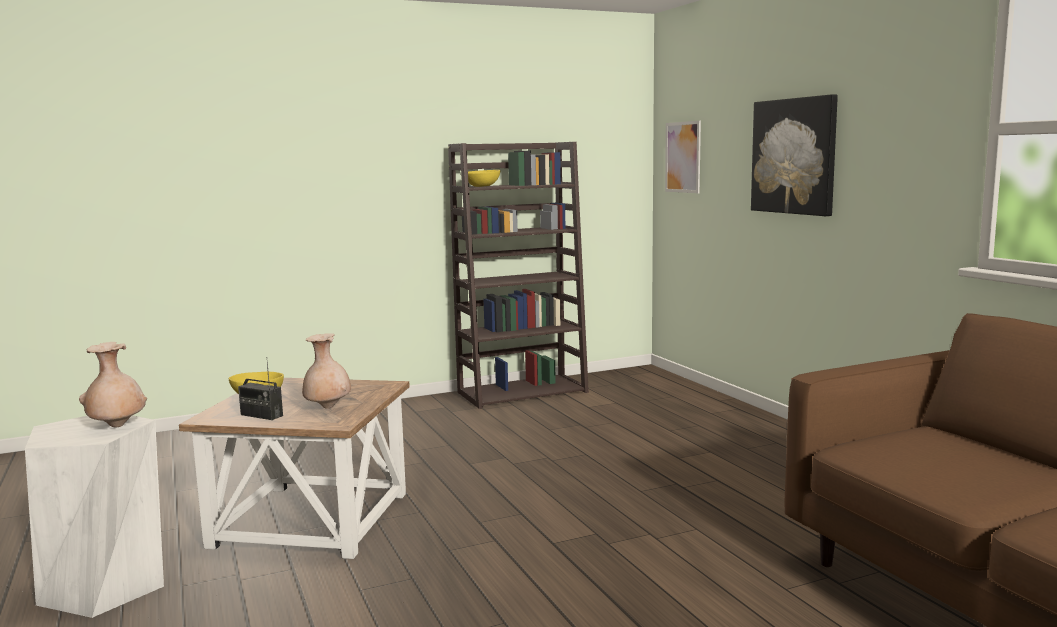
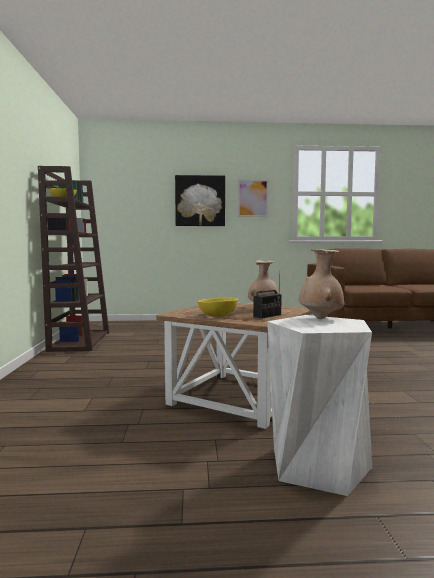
camera: 70 degrees left, 5 degrees down
(683, 157) = (113, 200): picture -> picture (253, 198)

